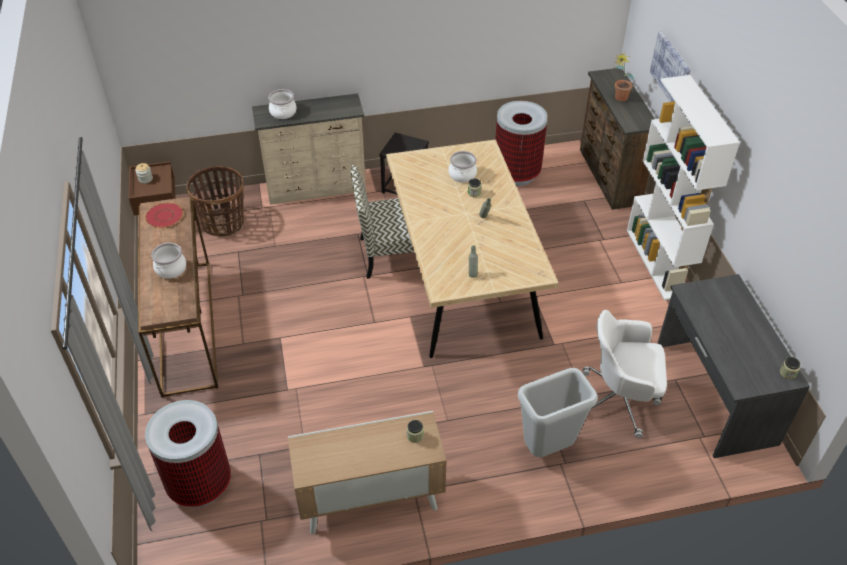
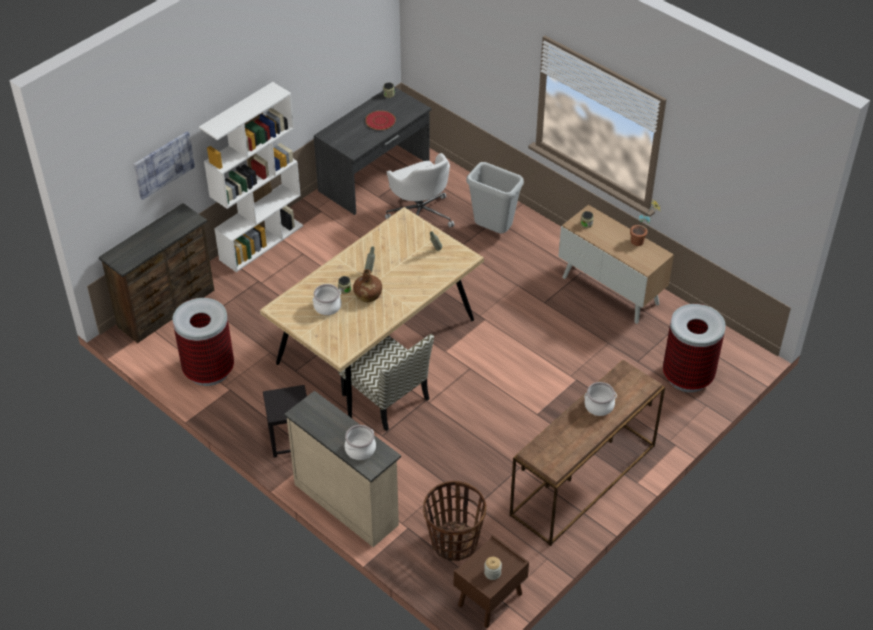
camera: 125 degrees left, 0 degrees up
(164, 216) = (554, 452): red plate -> red plate (380, 121)
(454, 203) = (367, 295): none -> brown bottle
(618, 99) = (156, 240): potted plant -> potted plant (641, 242)

